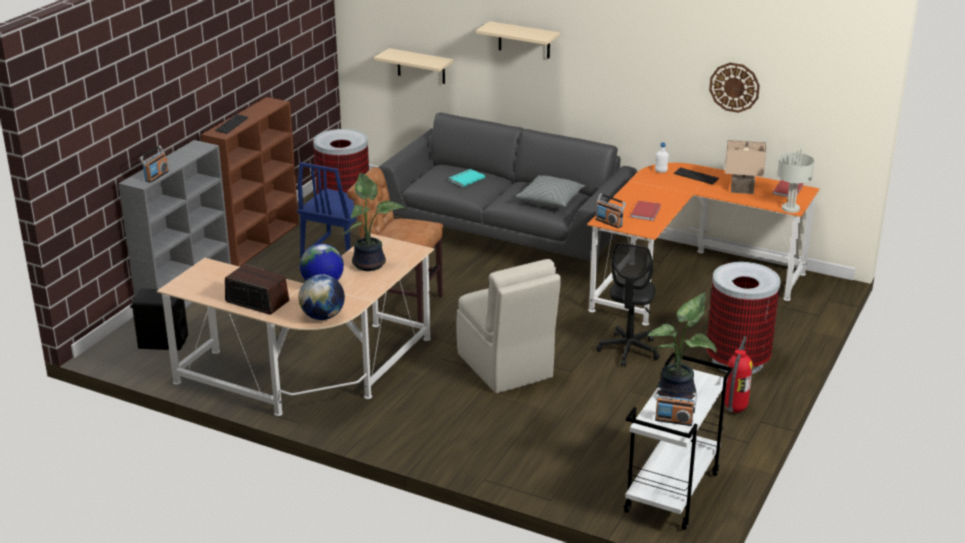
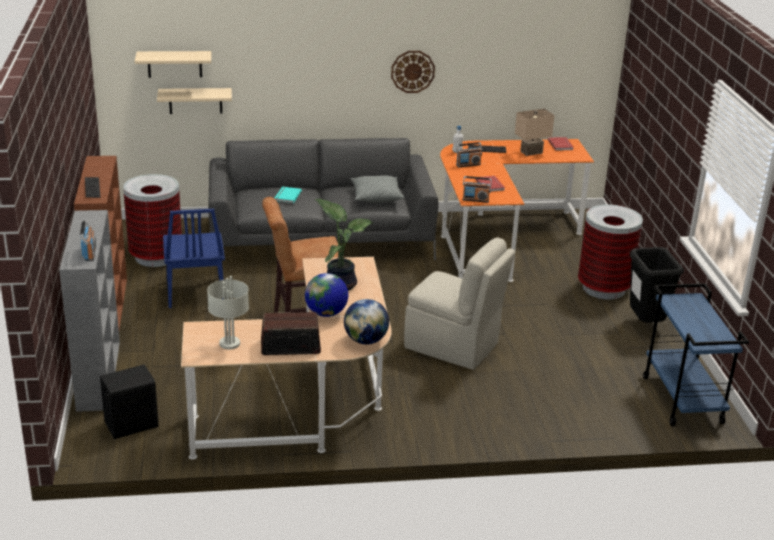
camera: 35 degrees left, 0 degrees up
(524, 40) = (306, 58): beige shelf -> beige shelf (174, 64)
(628, 350) = (524, 304): black office chair -> none
(672, 494) = (683, 400): white cart -> blue cart
(673, 420) = (713, 335): radio -> radio (468, 165)
(678, 394) = (690, 315): potted plant -> none
(734, 87) = (504, 67): wall clock -> wall clock (412, 71)
(734, 409) = (645, 324): fire extinguisher -> black trash can
(790, 209) = (581, 158): grey table lamp -> grey table lamp (229, 344)

